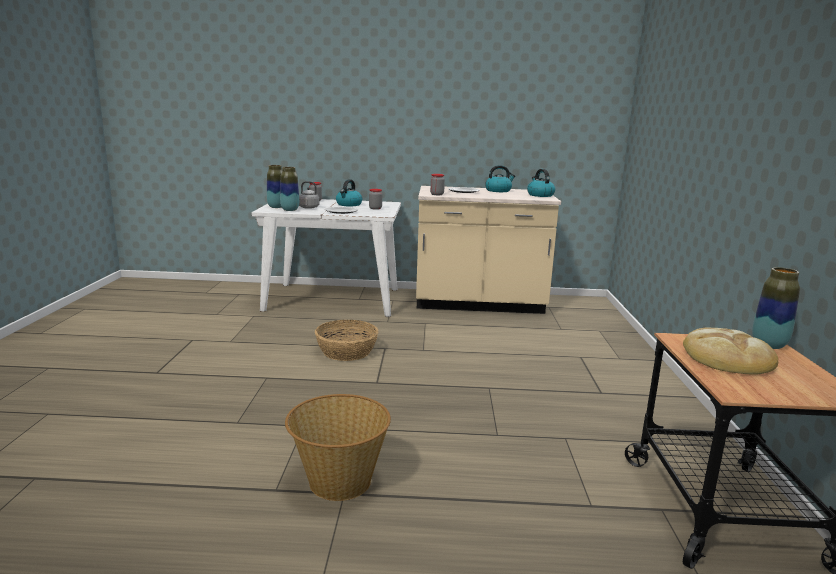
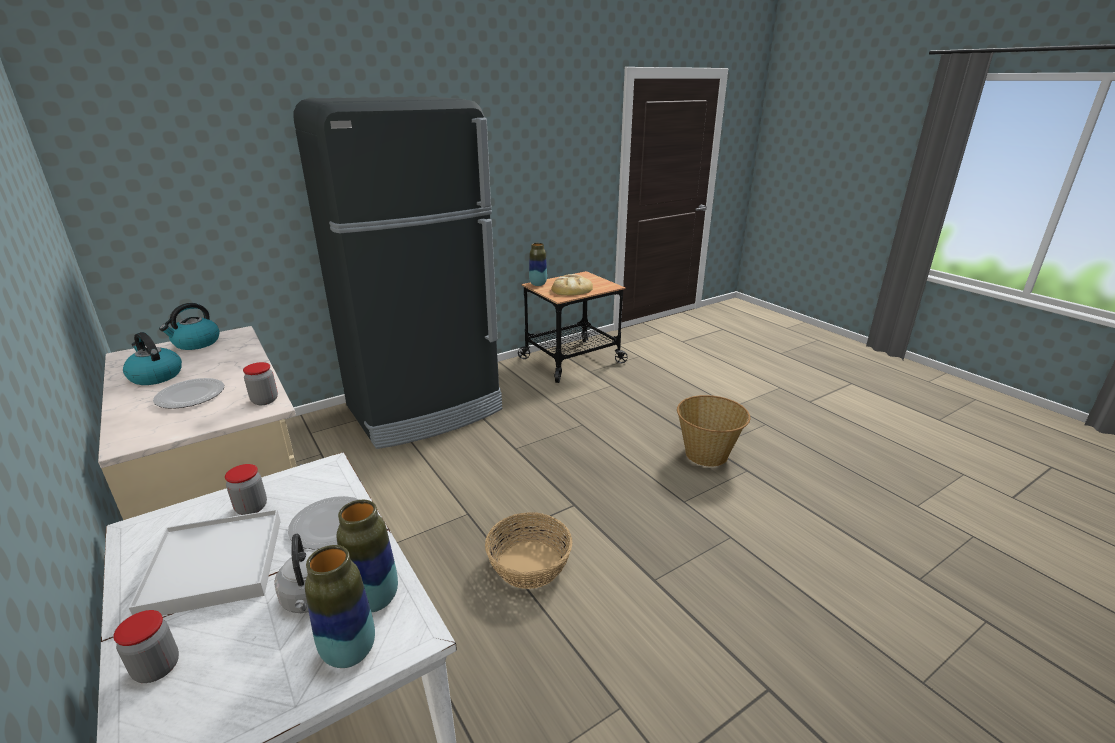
camera: 125 degrees left, 10 degrees up
(349, 205) = (214, 566): kettle -> white tray
(610, 372) = (425, 409): none -> black fridge

